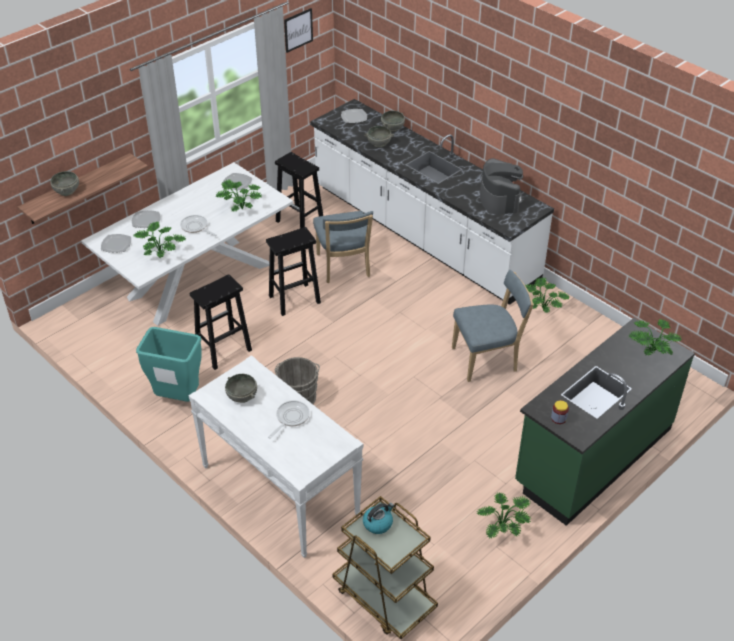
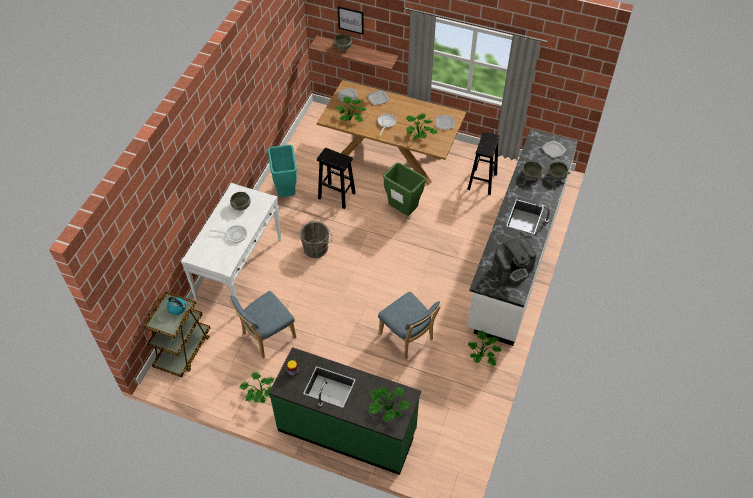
camera: 65 degrees right, 10 degrees up
(198, 281) = (390, 156): white dining table -> brown dining table
(294, 300) = (402, 210): black stool -> green trash can
(298, 30) = (560, 66): picture -> picture (351, 20)
(344, 267) = (451, 223): blue chair -> blue chair (266, 337)

